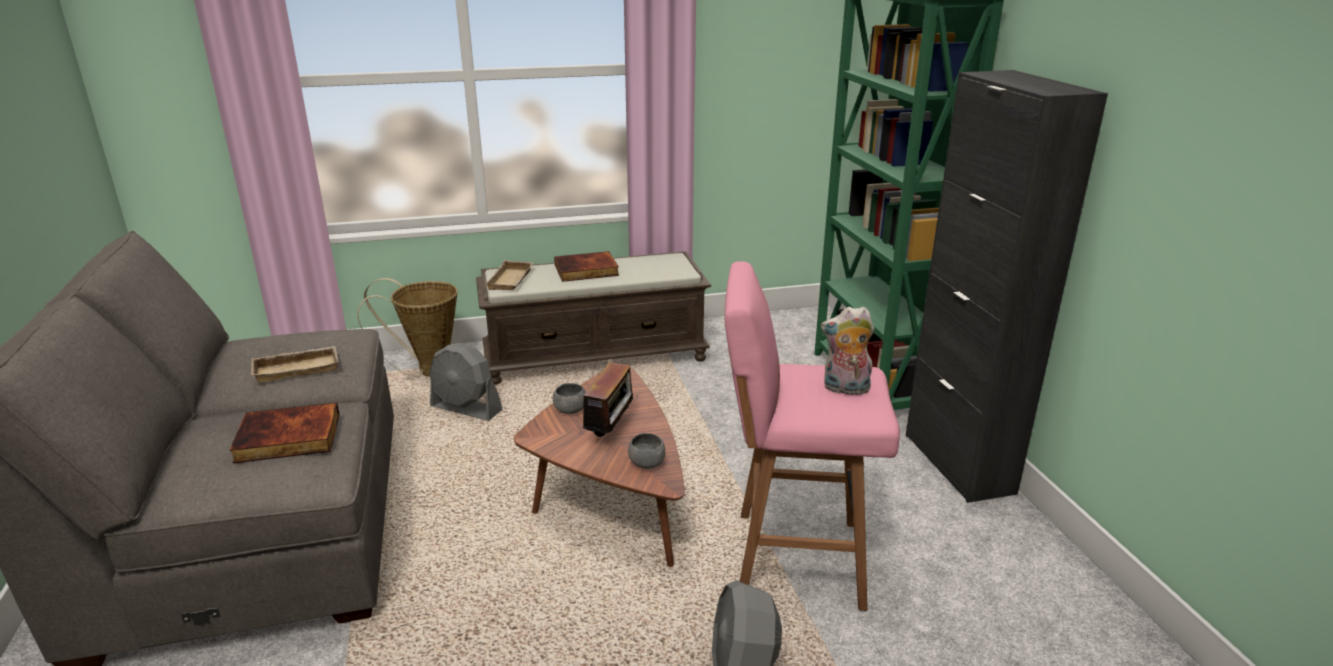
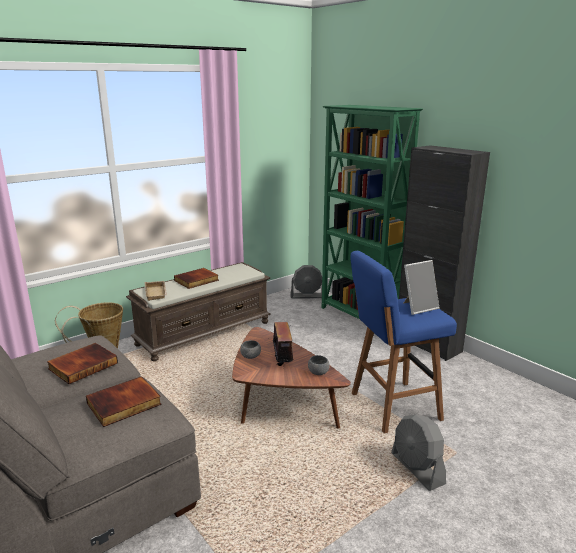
camera: 25 degrees left, 5 degrees down
(298, 368) = (83, 365): beige tray -> book
(466, 409) = (149, 378): grey fan -> grey fan (307, 296)
(792, 558) = (392, 407): pink stool -> blue stool
(845, 389) = (418, 307): plush toy -> picture frame

